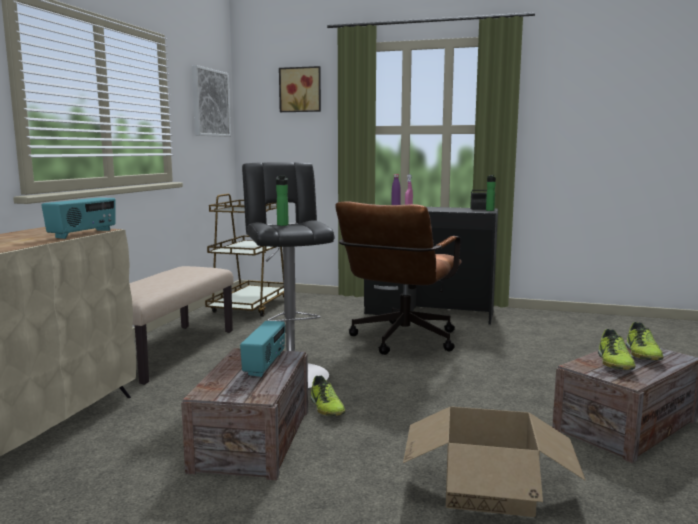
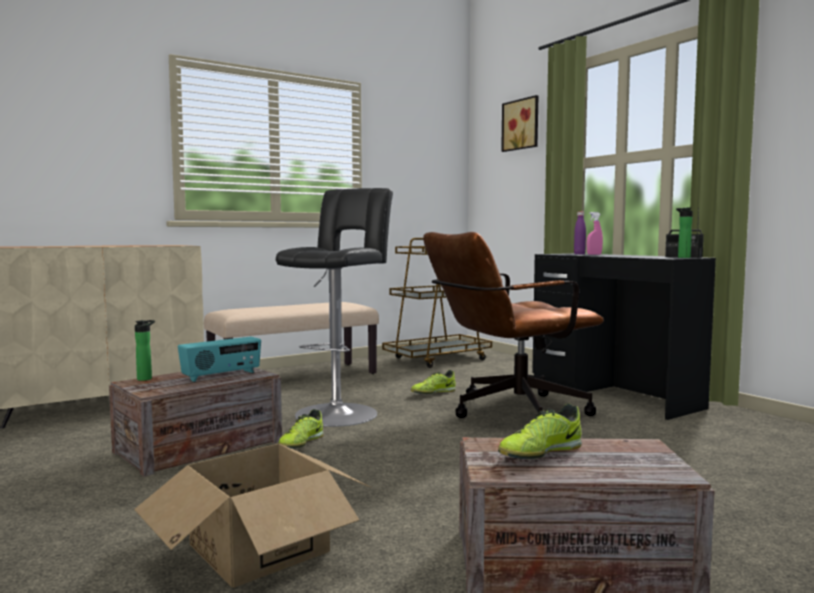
camera: 40 degrees right, 5 degrees down
(83, 234) = (156, 245): radio -> none
(210, 103) = (428, 147): picture -> none
(282, 225) = (323, 248): bottle -> bottle (146, 378)
(642, 355) = (617, 456): shoe -> shoe (433, 393)

